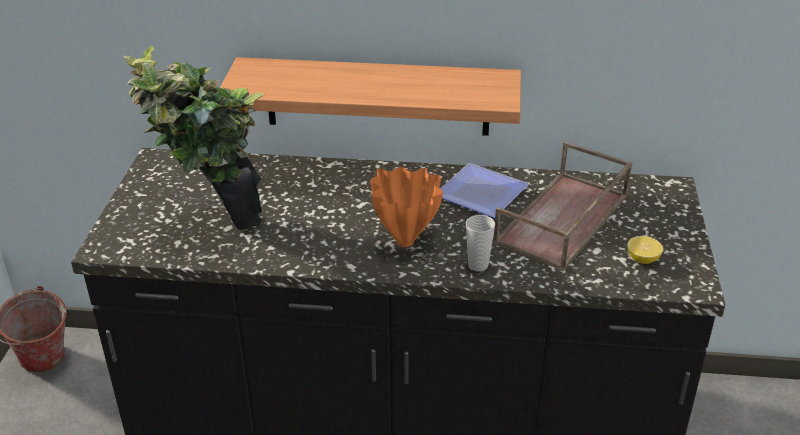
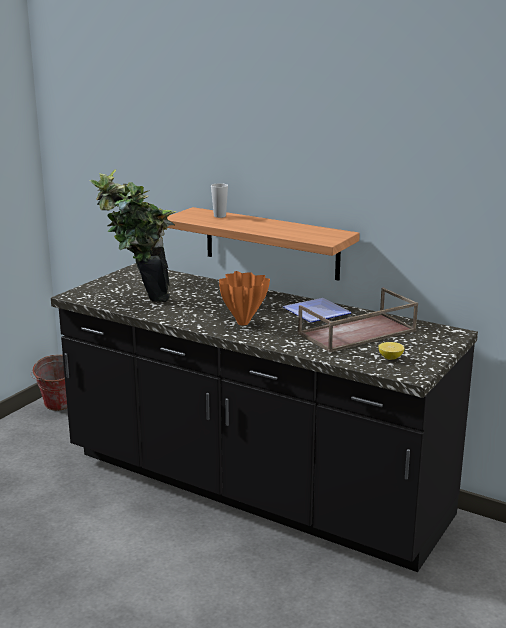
camera: 25 degrees right, 15 degrees down
(478, 265) = (277, 340): cup -> cup (219, 216)

